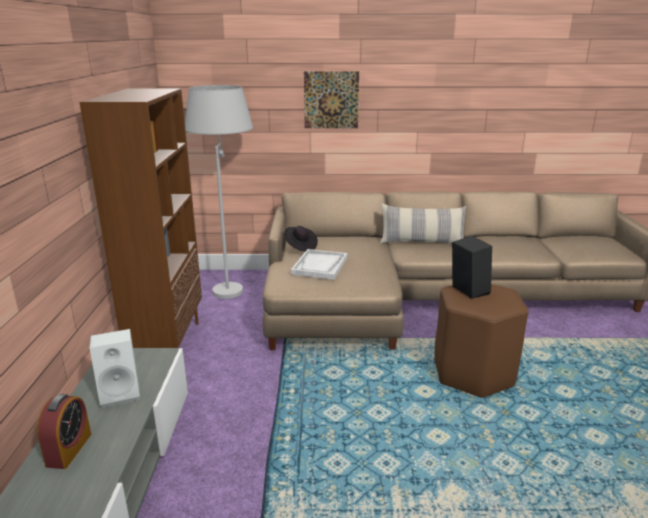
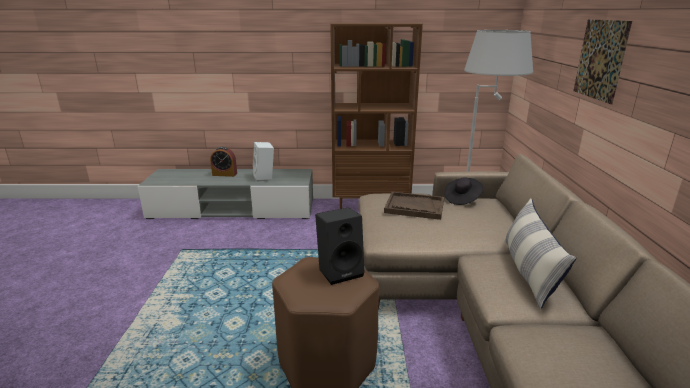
camera: 90 degrees right, 0 degrees up
(320, 266) = (414, 207): white tray -> brown tray

